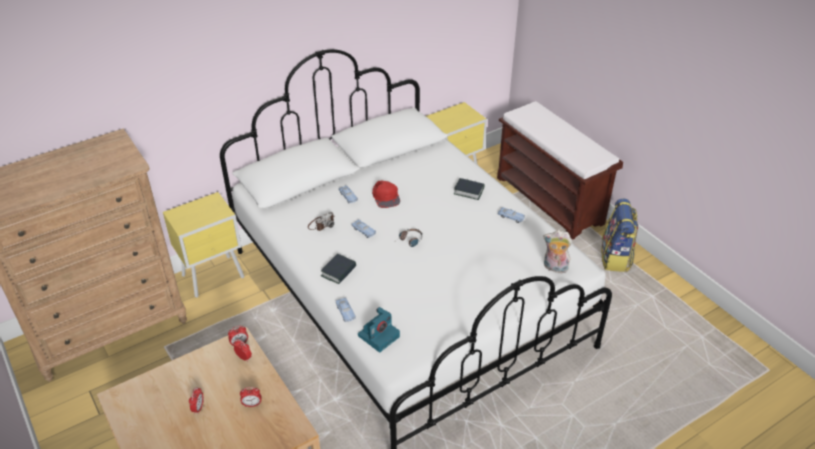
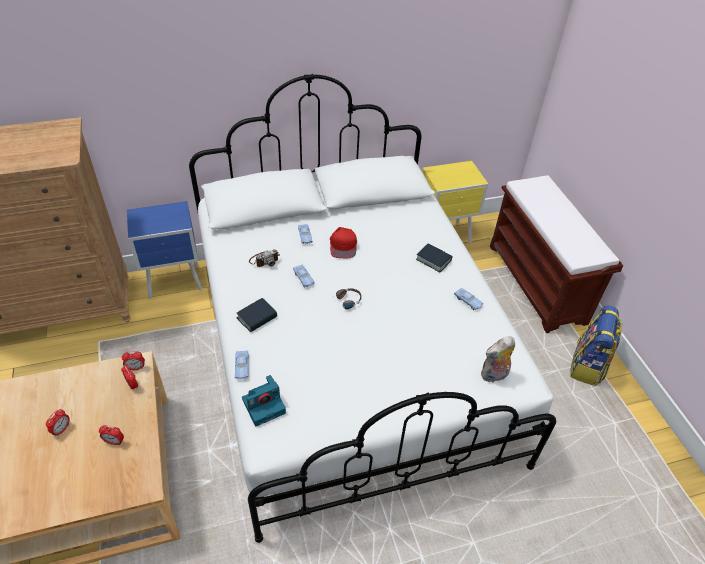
camera: 15 degrees right, 5 degrees up
(215, 277) = (175, 282): yellow nightstand -> blue nightstand
(554, 268) = (494, 376): plush toy -> plush toy turned 60 degrees counterclockwise

